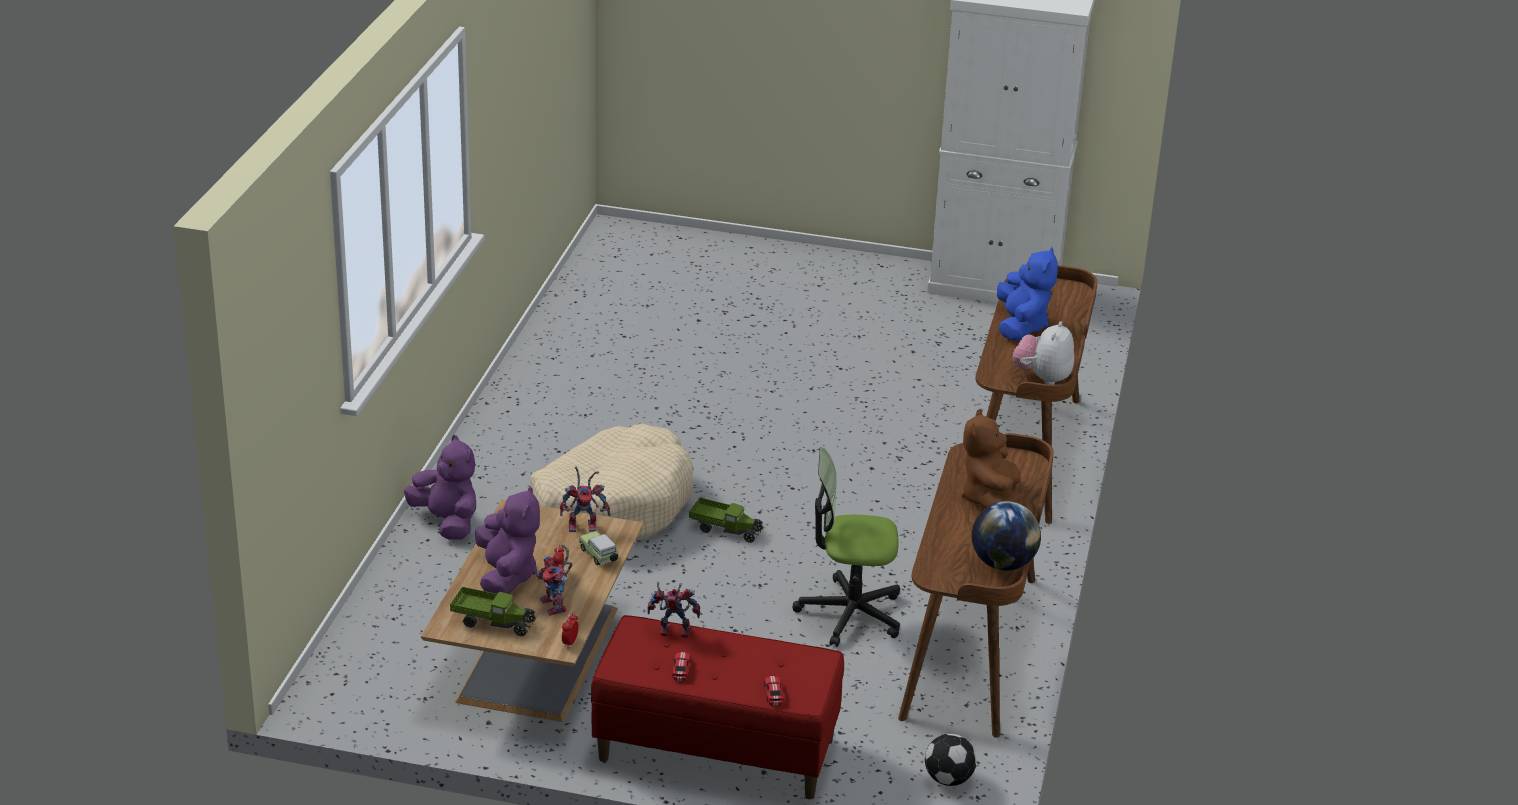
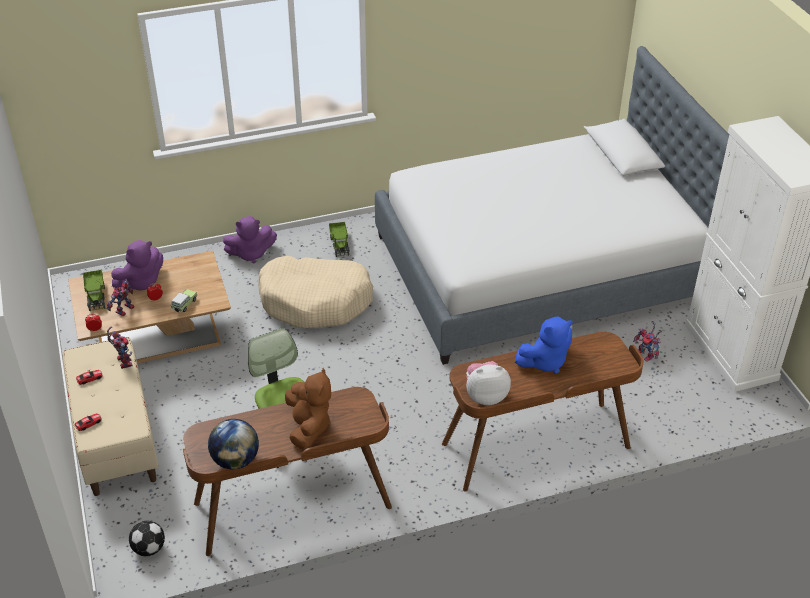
camera: 60 degrees right, 10 degrees up
(447, 522) = (251, 254): purple plush toy -> purple plush toy turned 60 degrees clockwise
(584, 525) = (210, 288): toy robot -> toy robot (646, 355)
(715, 750) = (115, 437): red bench -> beige bench
(725, 529) = (330, 352): toy truck -> toy truck (340, 244)
(732, 333) = (541, 268): none -> bed
(990, 499) = (308, 427): brown plush toy -> brown plush toy turned 105 degrees clockwise

